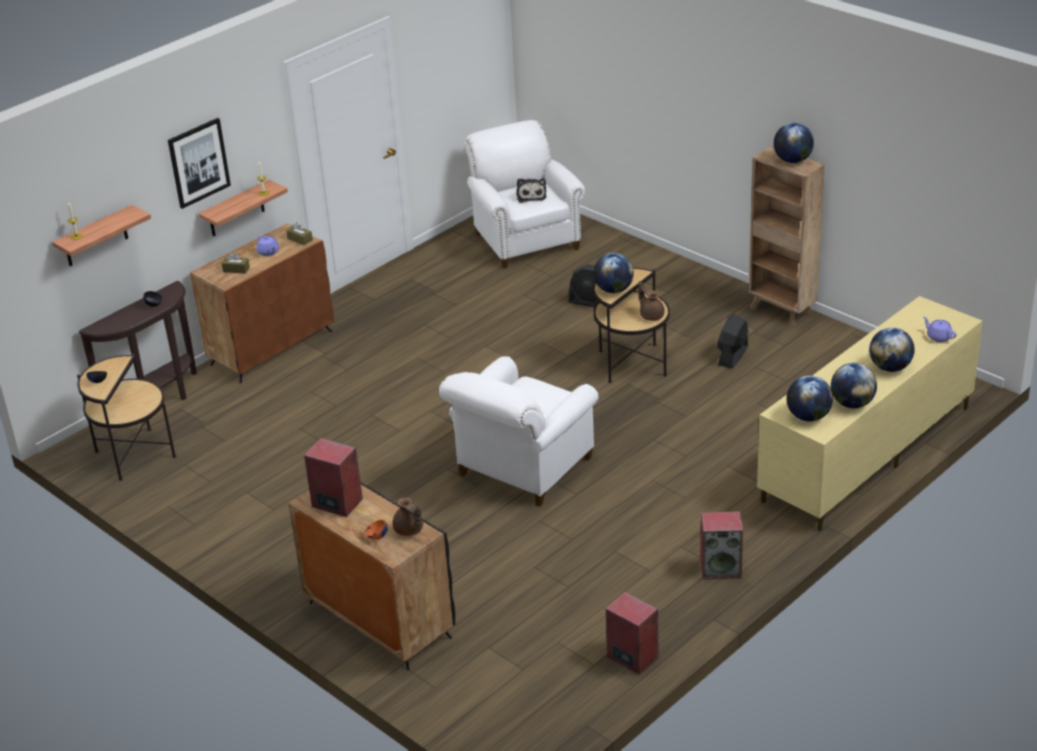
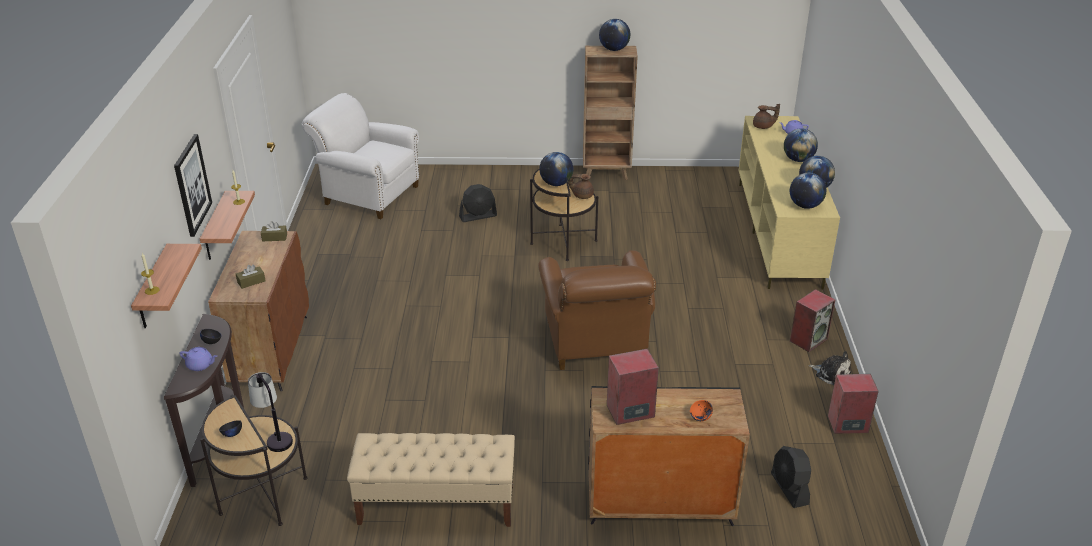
camera: 45 degrees left, 0 degrees up
(142, 402) = (274, 436): none -> table lamp
(228, 525) = (436, 504): none -> beige bench
(268, 252) = (261, 257): purple teapot -> purple teapot (200, 365)
(409, 530) = (714, 400): brown teapot -> brown teapot (763, 127)
(521, 469) = (596, 344): white armchair -> brown armchair
(531, 195) = (379, 152): plush toy -> plush toy (831, 373)
(732, 356) = (618, 211): black fan -> black fan (789, 489)

